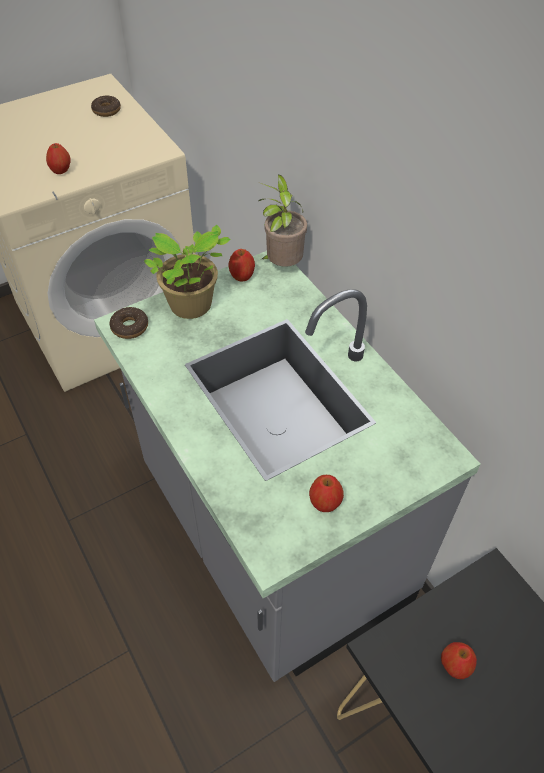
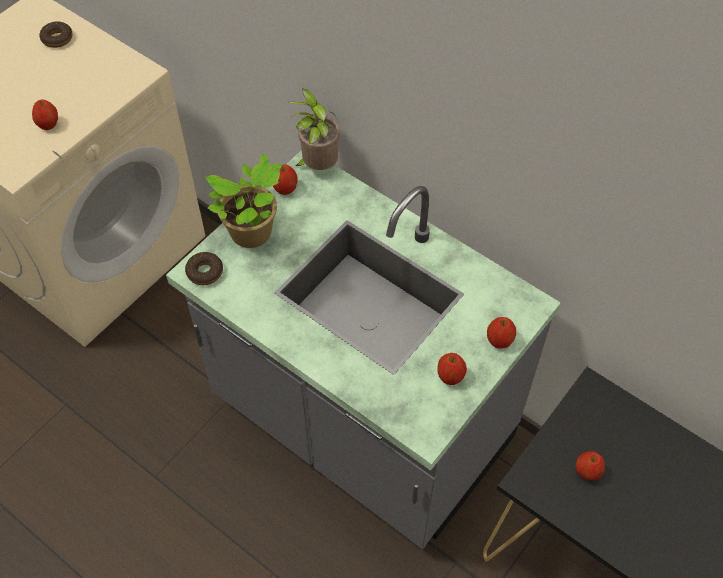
camera: 20 degrees left, 5 degrees up
(395, 482) = (499, 340): none -> apple

